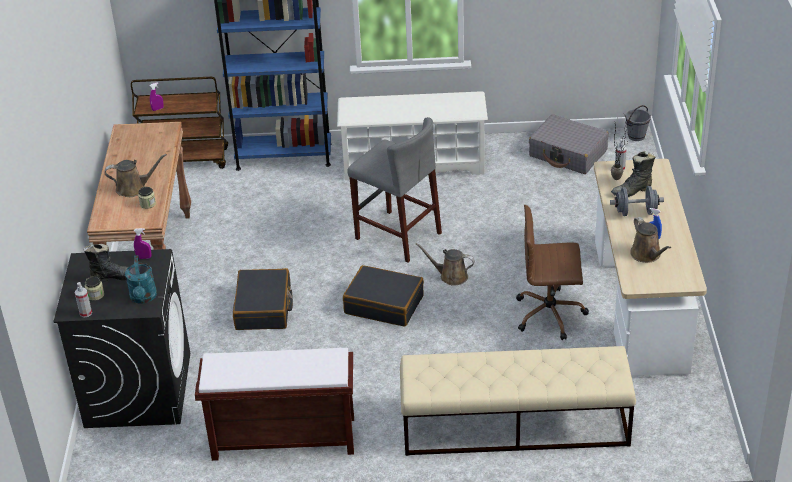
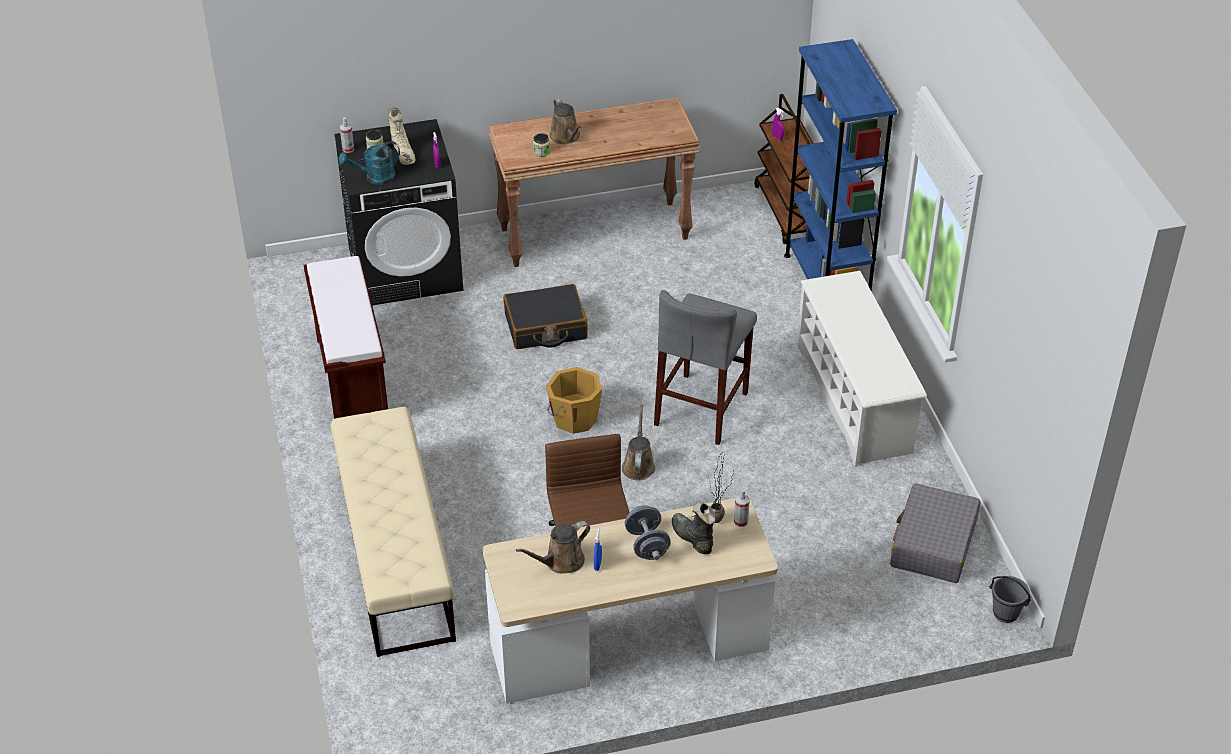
camera: 75 degrees right, 5 degrees up
(115, 277) = (403, 153): black boot -> beige boot
(384, 304) = (574, 418): black suitcase -> orange bucket

